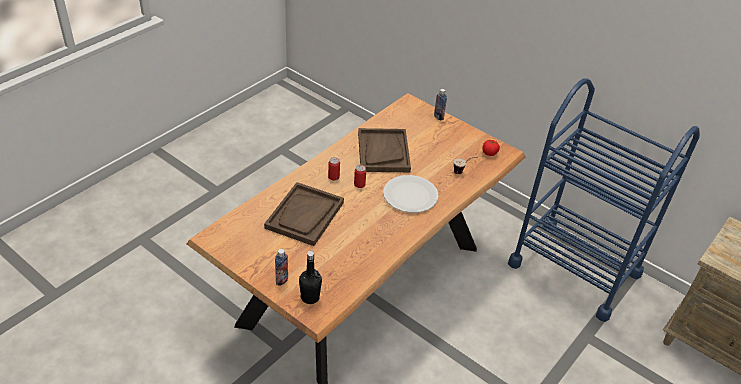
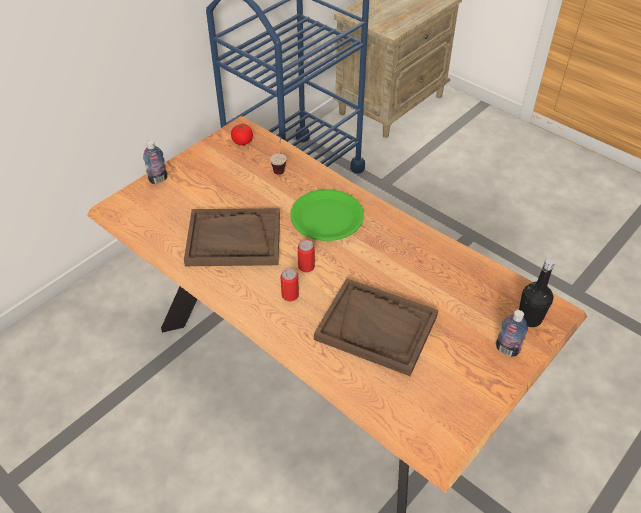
camera: 85 degrees left, 5 degrees up
(410, 195) = (327, 217): white plate -> green plate

